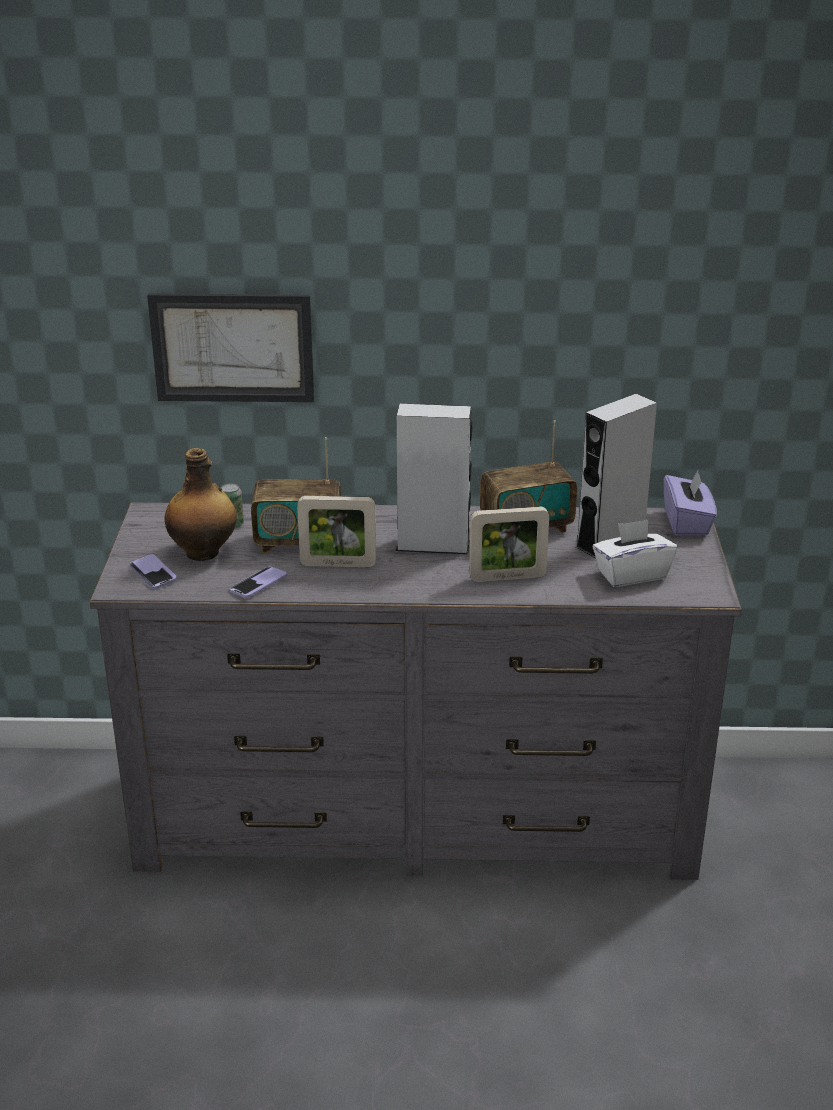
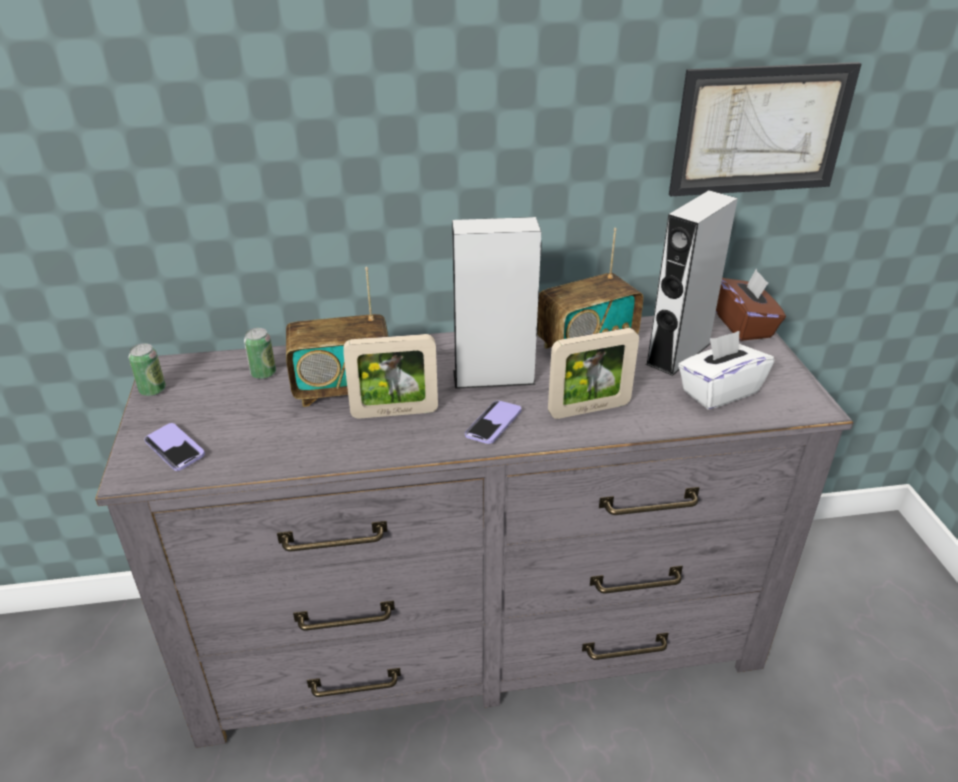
camera: 10 degrees left, 5 degrees up
(138, 529) = (152, 390): none -> can
(204, 552) = (234, 413): bottle -> none
(232, 347) = (241, 168): picture -> picture (760, 130)
(258, 584) = (306, 449): phone -> phone (493, 424)
(687, 523) = (744, 325): purple tissue box -> brown tissue box

